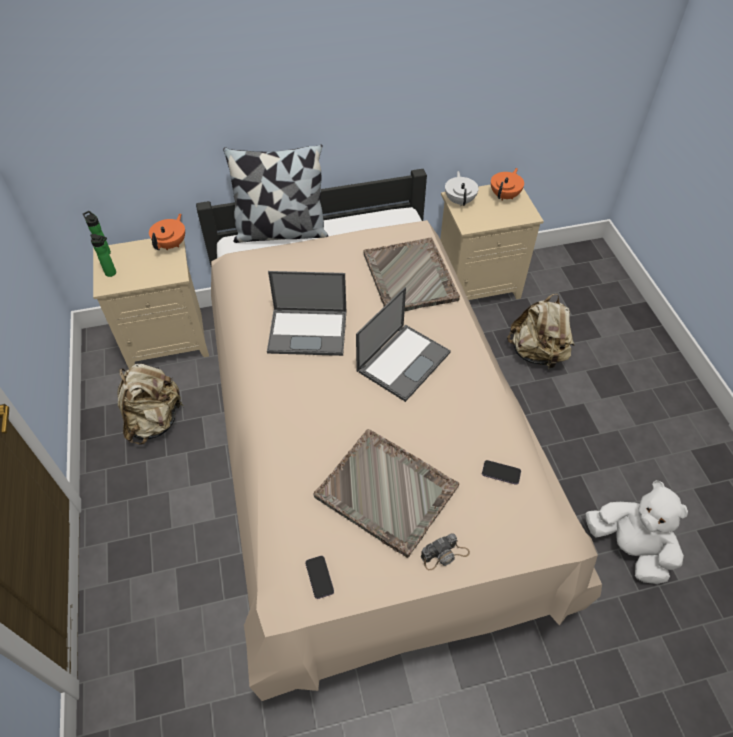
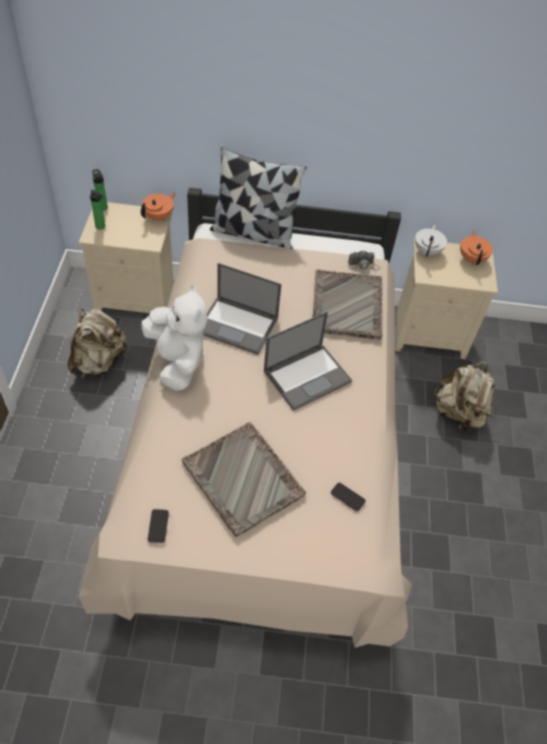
camera: 15 degrees right, 0 degrees up
(444, 555) = (268, 546): camera -> camera (363, 265)
(505, 196) = (472, 259): orange teapot -> orange teapot turned 45 degrees counterclockwise
(628, 548) = (464, 614): white plush toy -> white plush toy (177, 361)

